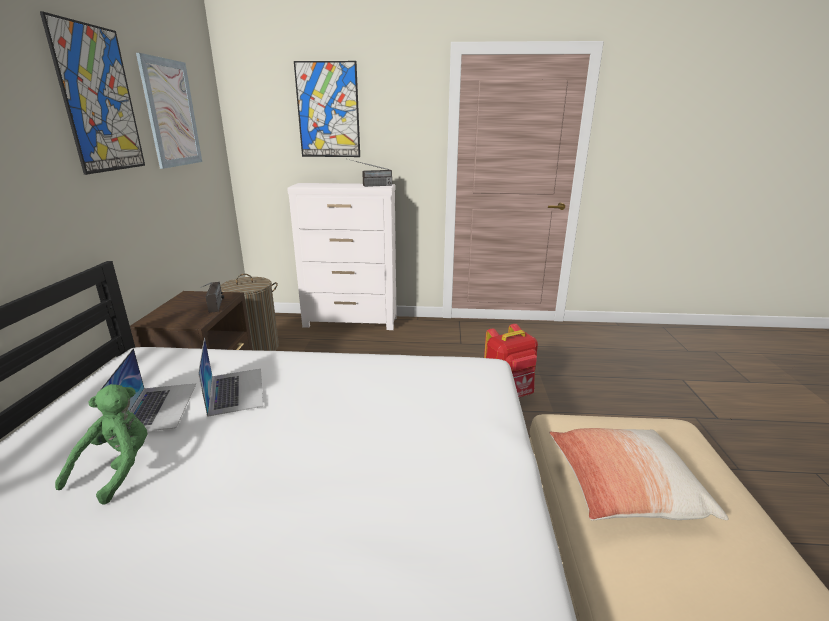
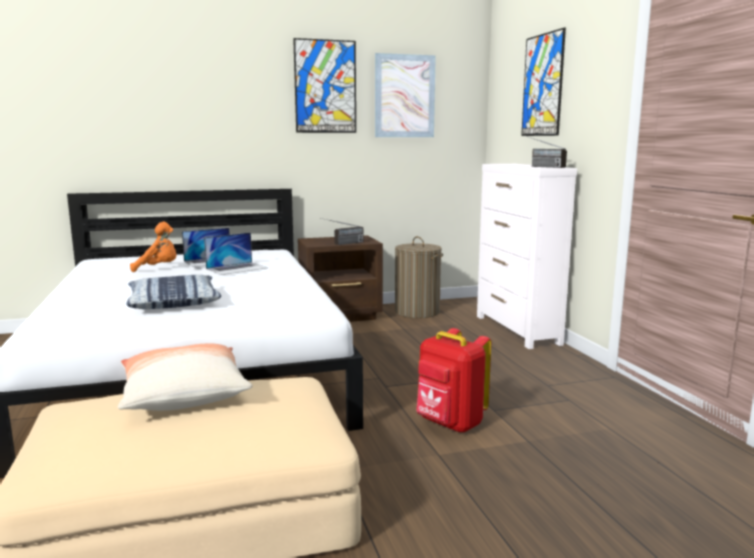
camera: 70 degrees right, 10 degrees down
(117, 469) = (158, 268): green plush toy -> orange plush toy
(381, 457) = (173, 302): none -> pillow

